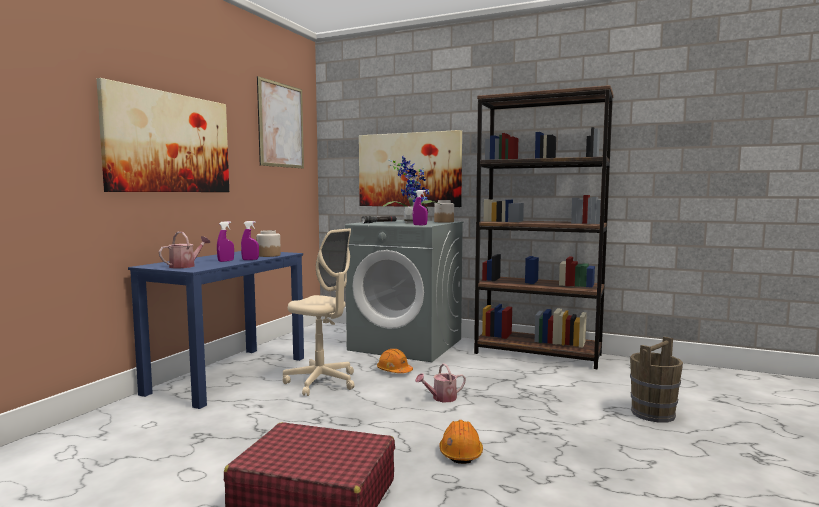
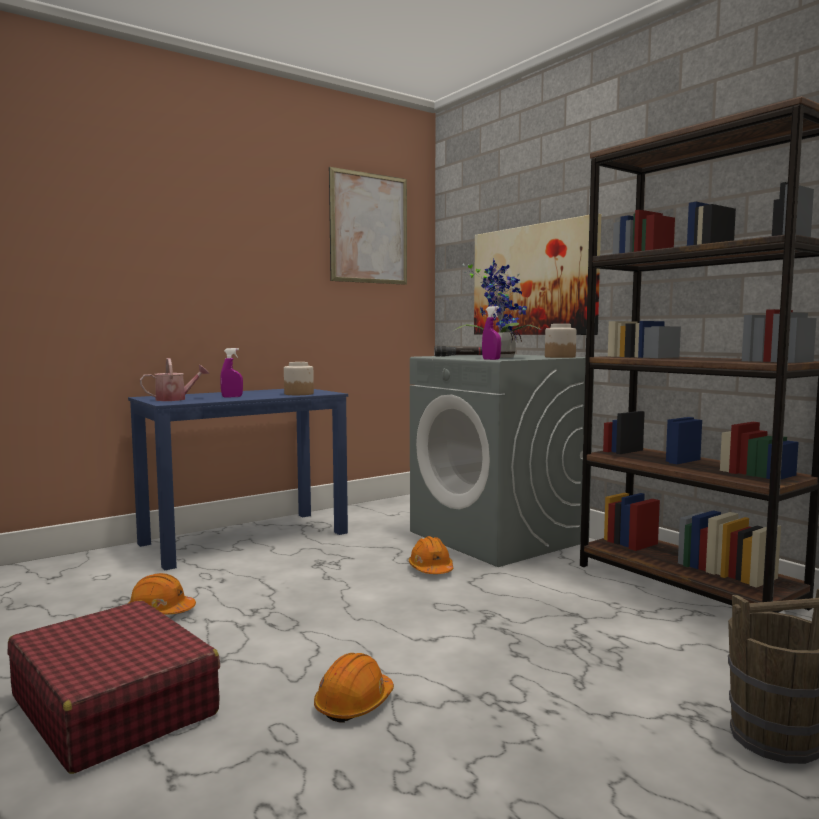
camera: 30 degrees right, 0 degrees up
(169, 143) = (192, 255): picture -> none
(246, 435) = (160, 611): none -> orange hard hat
(250, 260) = (260, 397): purple spray bottle -> none
(321, 382) = (324, 566): beige office chair -> none
(441, 398) = (439, 620): watering can -> none

